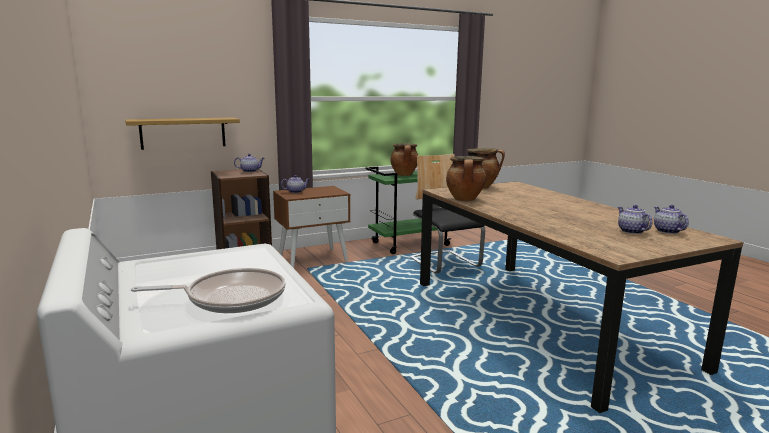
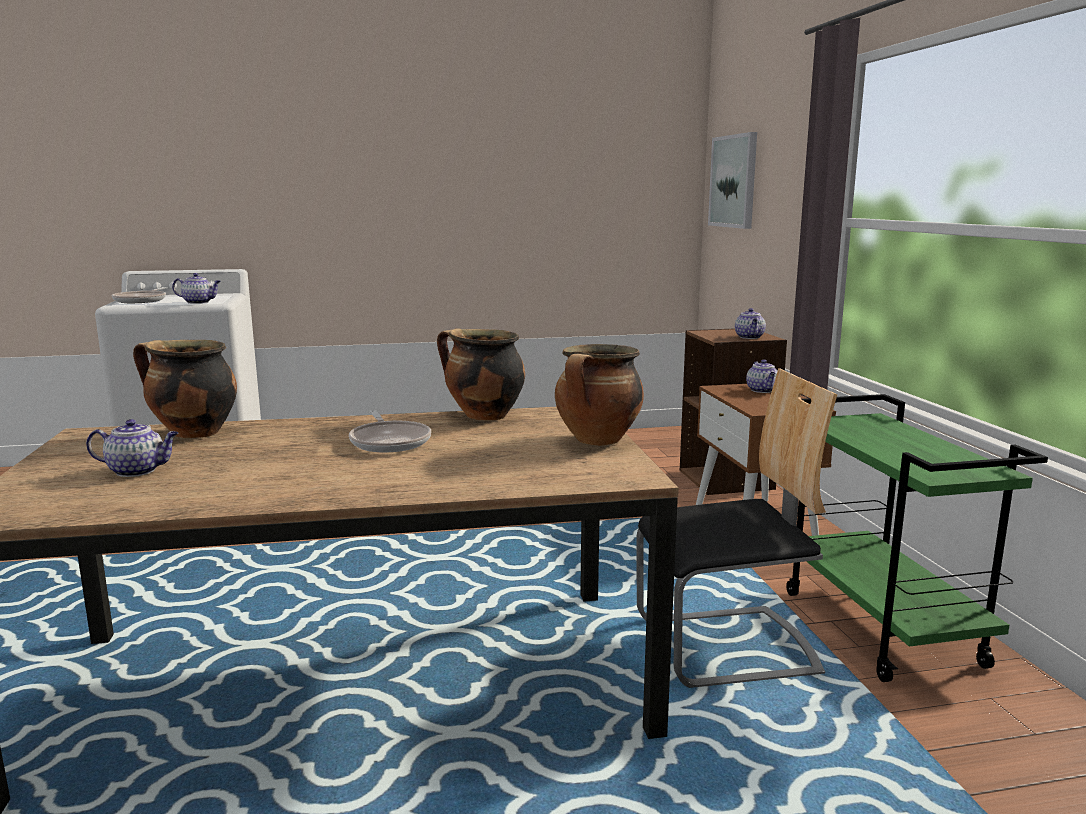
camera: 105 degrees right, 0 degrees up
(146, 74) = (734, 181): none -> picture
(183, 133) = (747, 266): shelf -> none
(404, 175) = (891, 437): cooking pot -> cooking pot (192, 433)
(524, 206) = (389, 441): none -> frying pan
(667, 231) = (85, 496): teapot -> teapot (199, 302)

